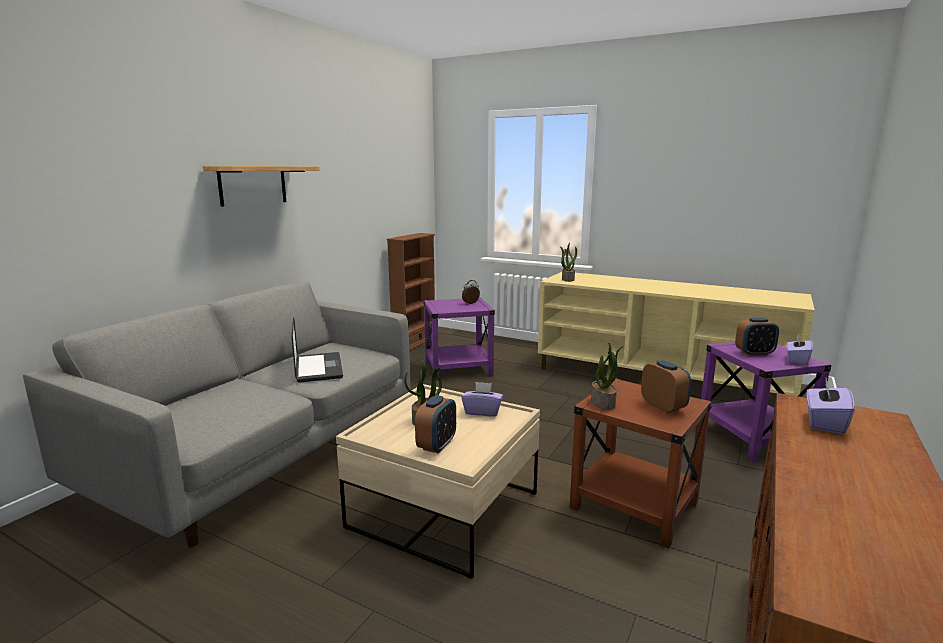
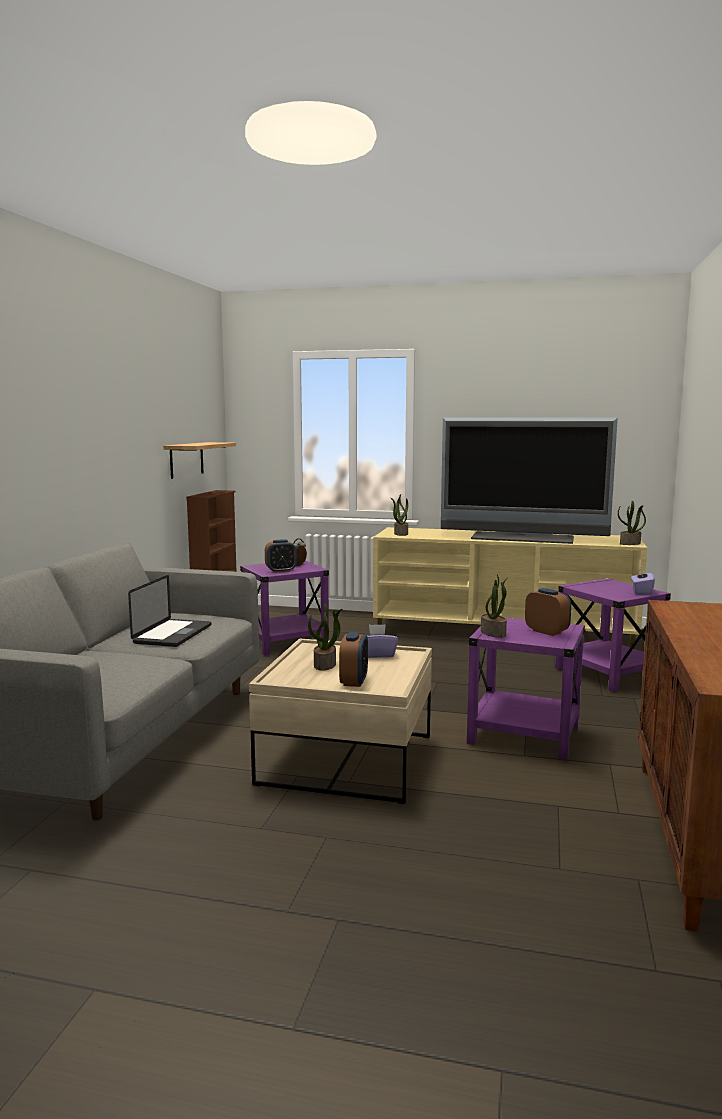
camera: 15 degrees left, 5 degrees down
(253, 185) = (67, 433): shelf -> shelf (186, 459)
(318, 368) = (173, 634): laptop -> laptop turned 45 degrees clockwise
(633, 506) = (523, 735): brown side table -> purple side table
(683, 290) = (522, 538): none -> television
(754, 353) = (603, 589): alarm clock -> alarm clock (281, 571)
(797, 304) = (630, 543): none -> potted plant
(824, 422) = (690, 613): purple tissue box -> none

